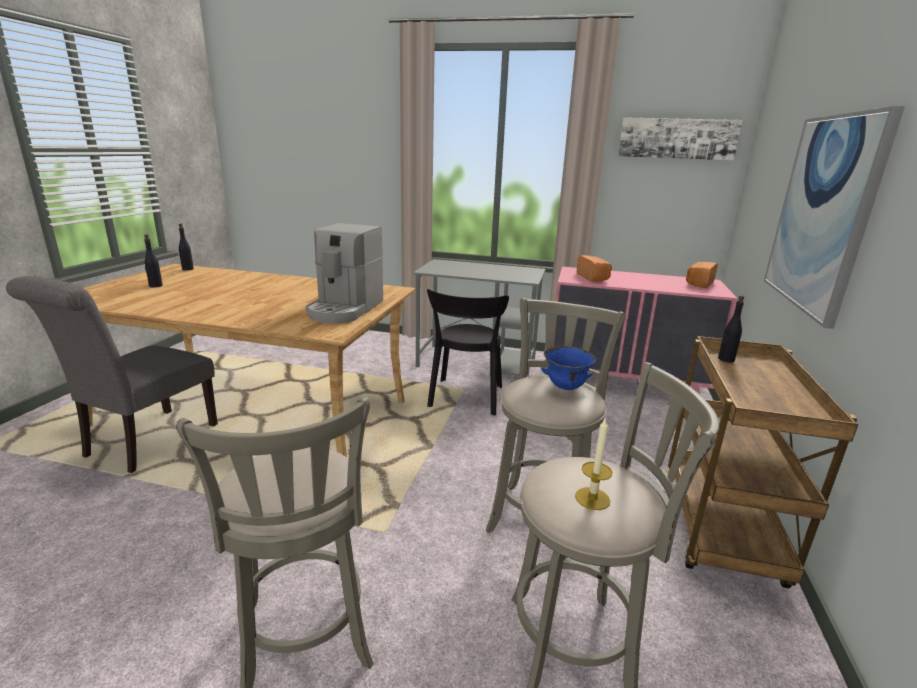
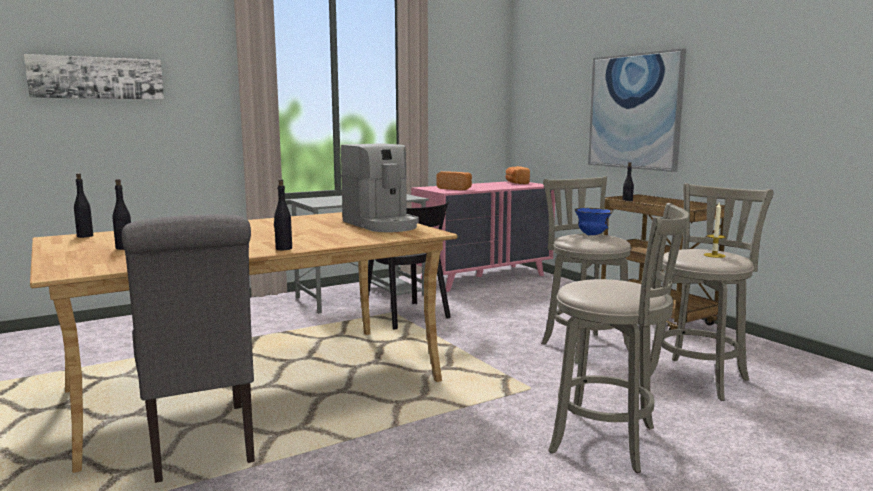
camera: 45 degrees left, 10 degrees down
(194, 315) = (283, 248): none -> black bottle
(677, 138) = (469, 74): picture -> picture (97, 78)

